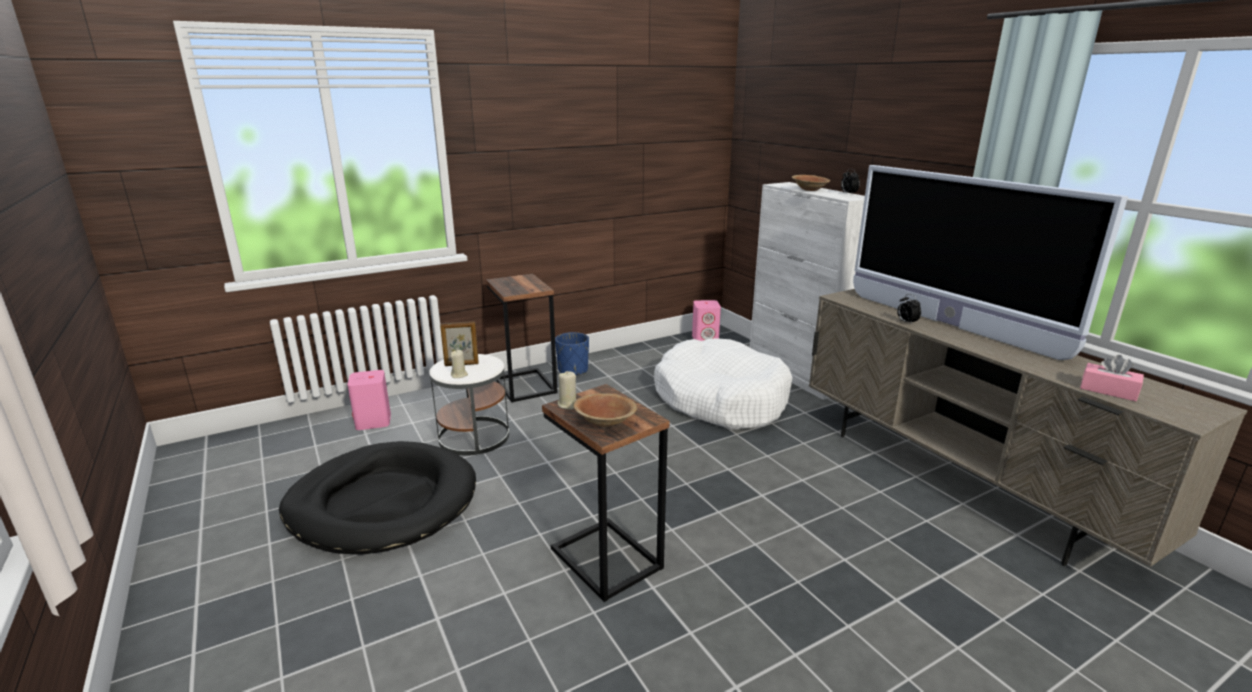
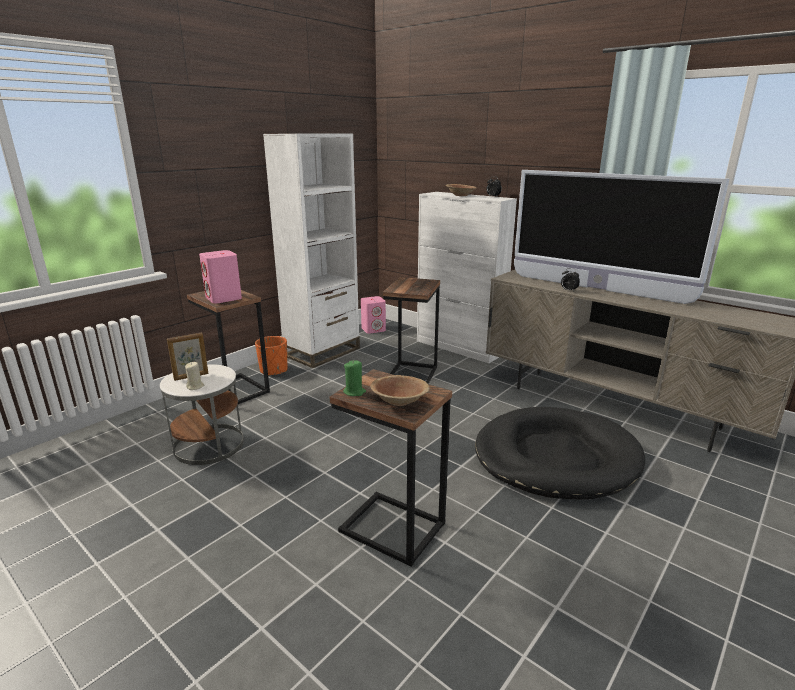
camera: 20 degrees left, 0 degrees up
(373, 422) = (92, 450): pink speaker -> pink speaker (224, 298)
(383, 503) = (143, 528): black dog bed -> black dog bed (555, 457)
(568, 405) = (354, 392): beige candle -> green candle
(573, 370) = (273, 370): blue planter -> orange planter
(634, 357) = (322, 352): none -> white bookcase
(720, 399) = (412, 375): white dog bed -> side table
(1108, 390) = (732, 319): pink tissue box -> none

